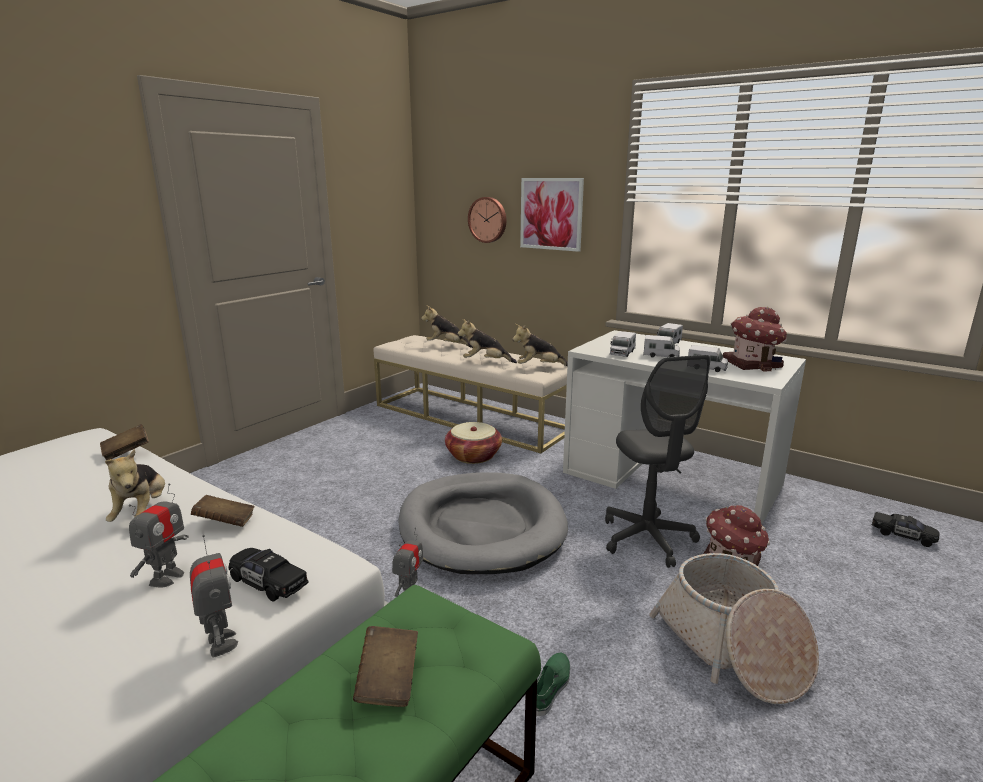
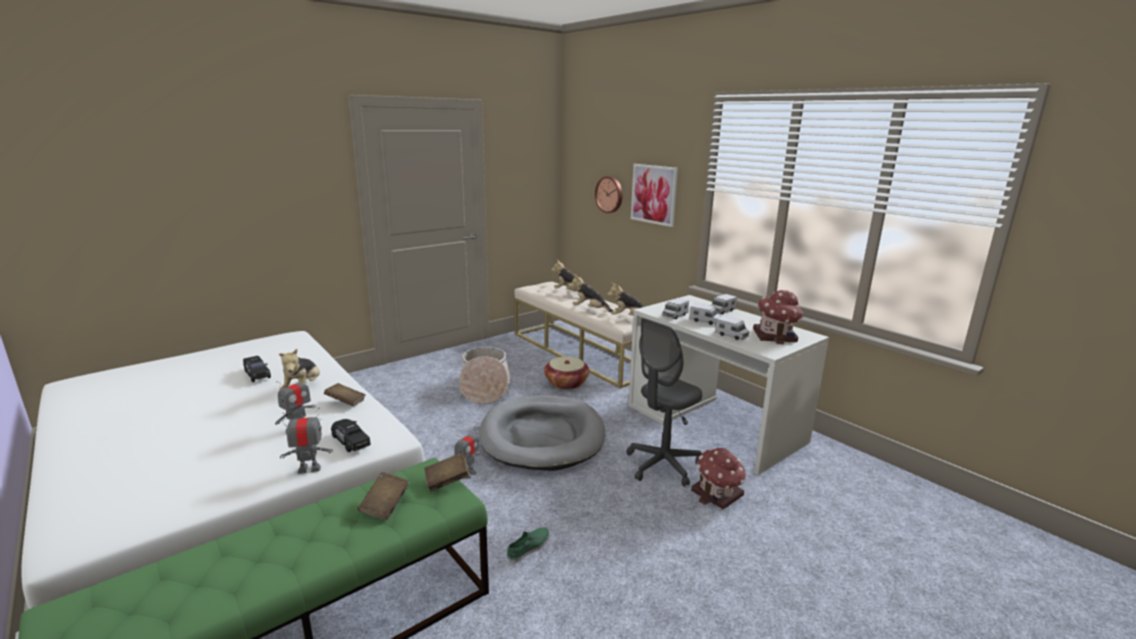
camera: 15 degrees right, 0 degrees up
(126, 452) = (310, 349): brown book -> brown book (447, 481)
(220, 643) = (309, 469): toy robot -> toy robot turned 90 degrees counterclockwise
(647, 539) = (663, 465): grey office chair -> grey office chair turned 45 degrees clockwise
(732, 647) = (675, 550): basket -> basket (484, 388)
(903, 535) = (888, 499): black toy car -> black toy car (257, 374)

